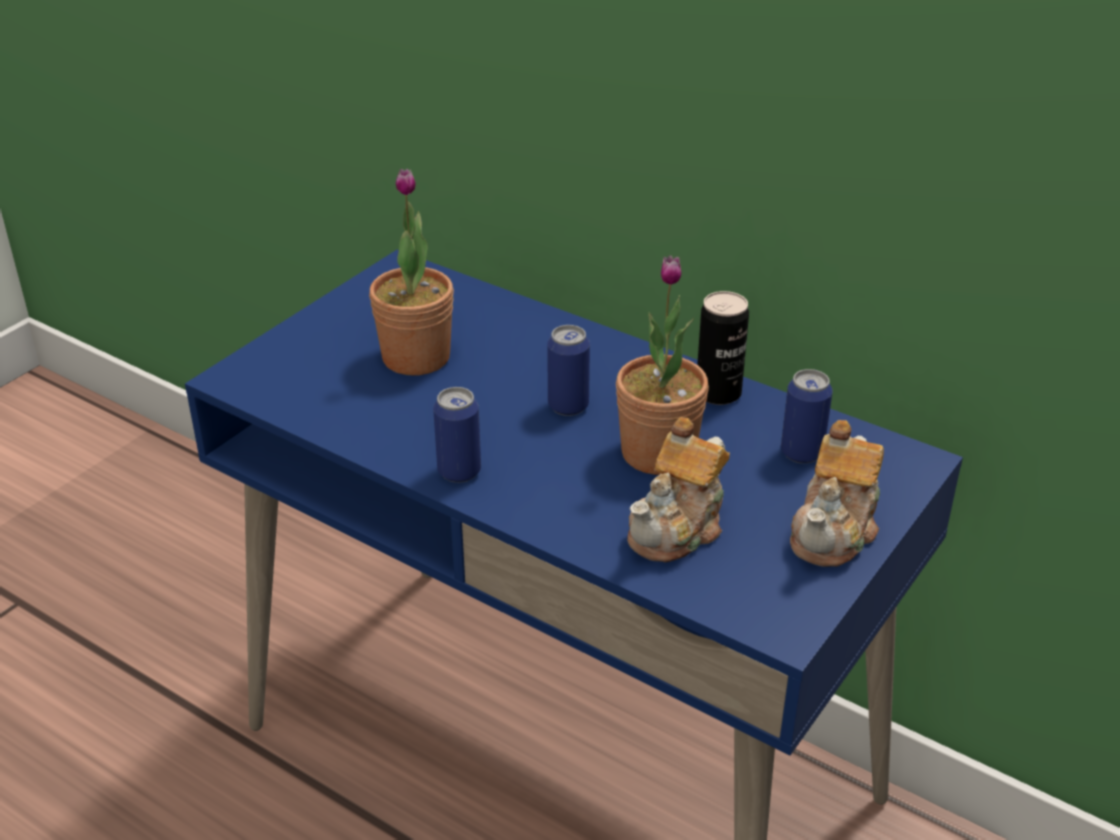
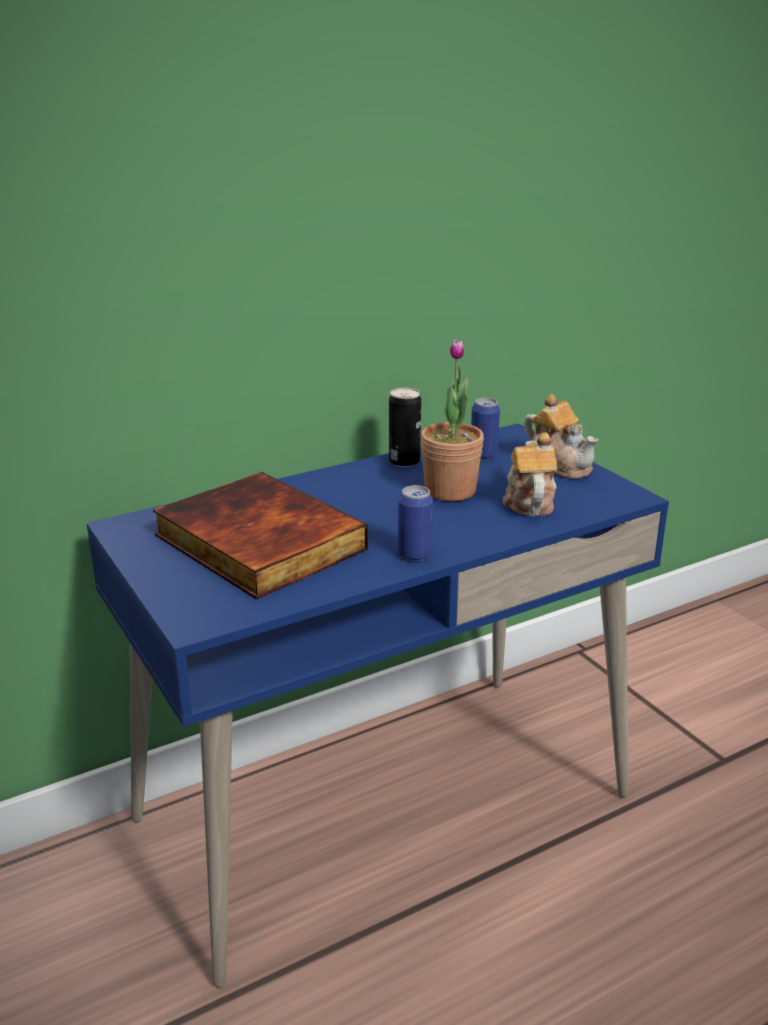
camera: 65 degrees left, 10 degrees down
(416, 357) = (256, 543): potted plant -> book
(568, 406) = (373, 505): can -> none
(678, 528) = (528, 502): teapot -> teapot turned 150 degrees counterclockwise

